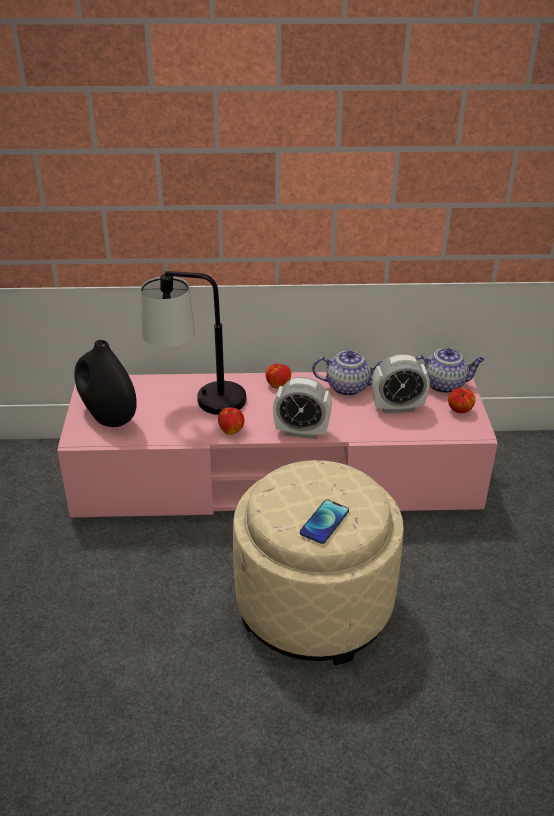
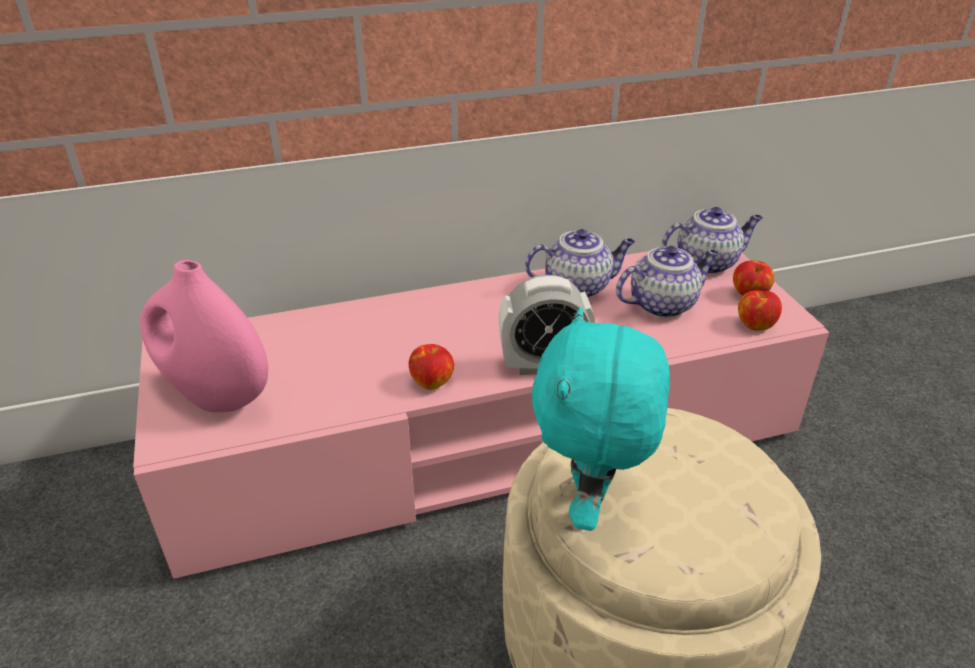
camera: 15 degrees left, 0 degrees up
(108, 417) = (215, 396): black vase -> pink vase
(197, 401) = (359, 343): table lamp -> none
(274, 502) = (590, 505): none -> turquoise plush toy
(278, 385) = (474, 299): apple -> apple (755, 325)
(324, 522) = (700, 526): phone -> none
(397, 407) = (663, 304): alarm clock -> teapot

